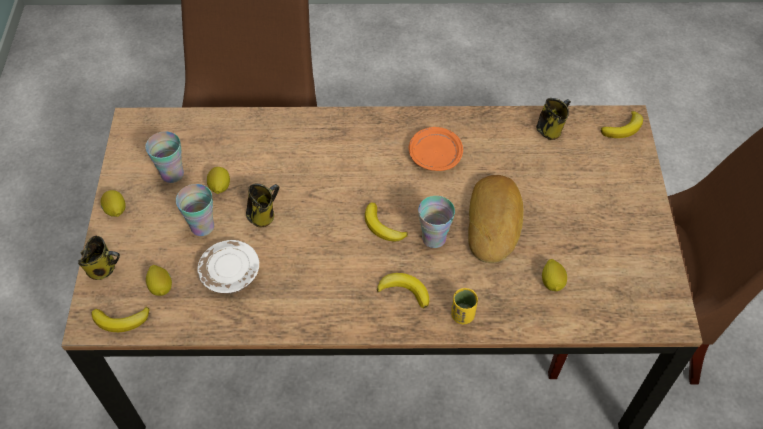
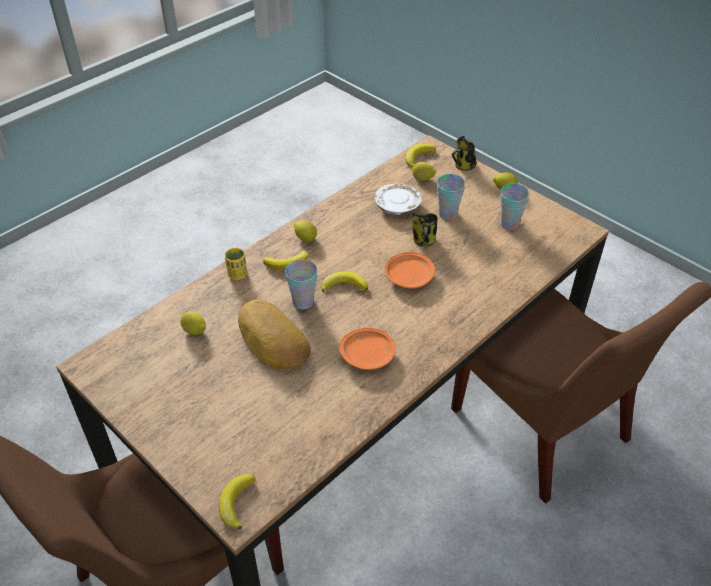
camera: 135 degrees right, 10 degrees down
(219, 187) = (472, 236): lemon -> lemon (306, 238)
(321, 193) = (409, 276): none -> orange plate
(550, 129) = (301, 448): mug -> none

